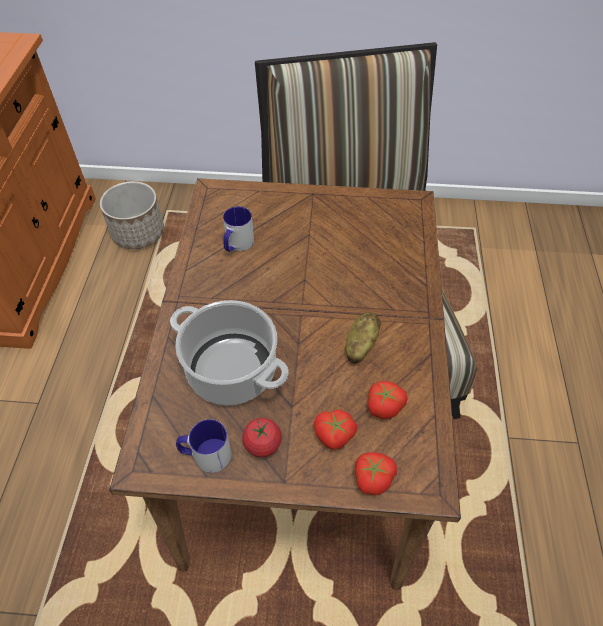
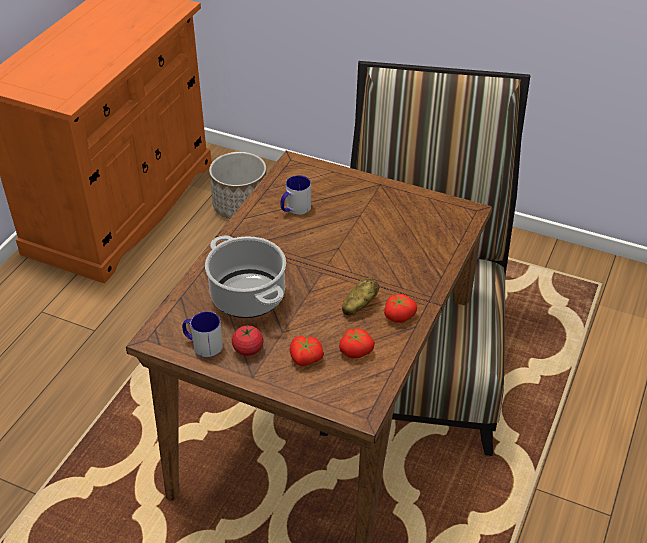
camera: 20 degrees right, 10 degrees down
(372, 477) = (320, 392): tomato -> tomato (398, 315)

